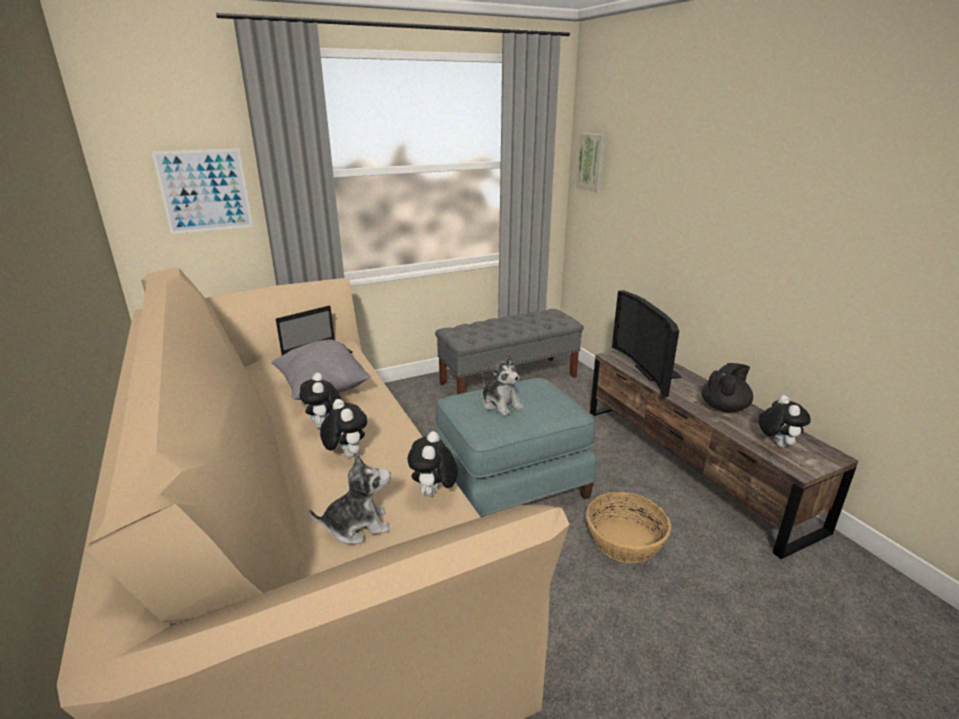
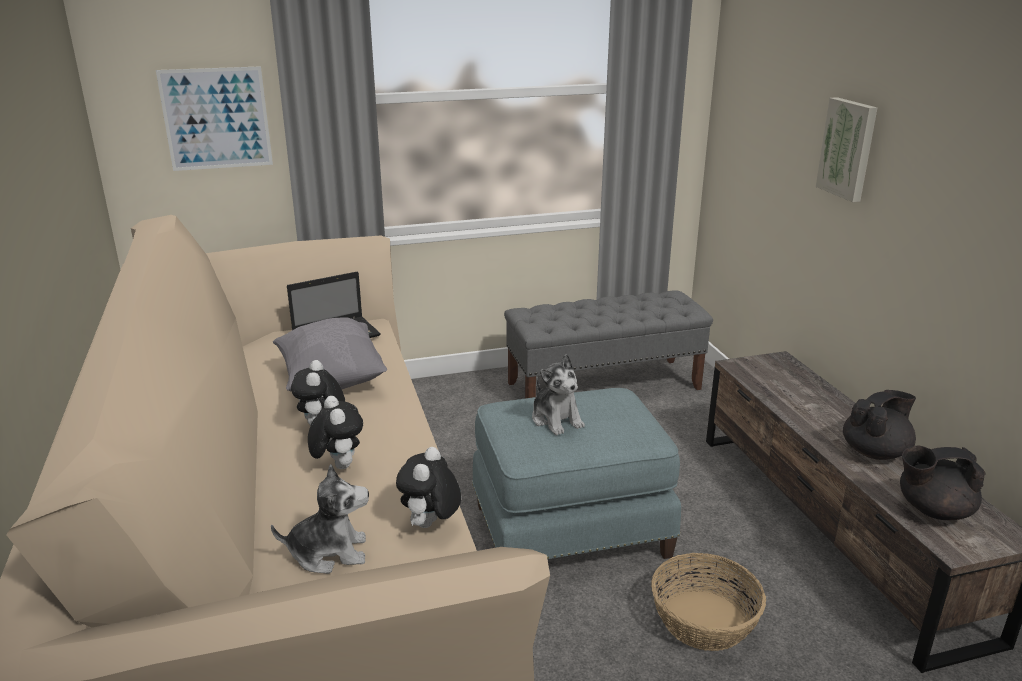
camera: 10 degrees right, 0 degrees up
(592, 162) = (739, 88): picture -> picture (848, 149)
(651, 372) = (786, 392): television -> none
(776, 443) = (932, 510): plush toy -> black teapot

